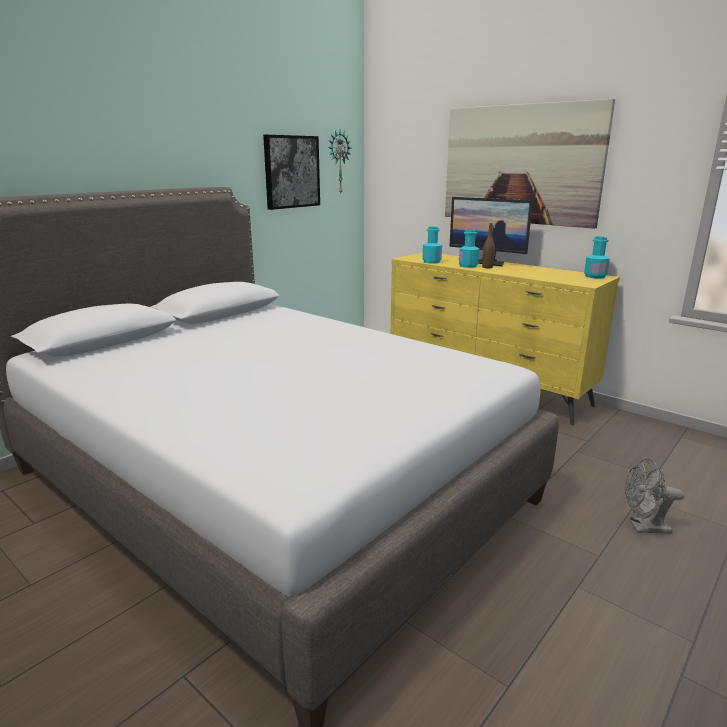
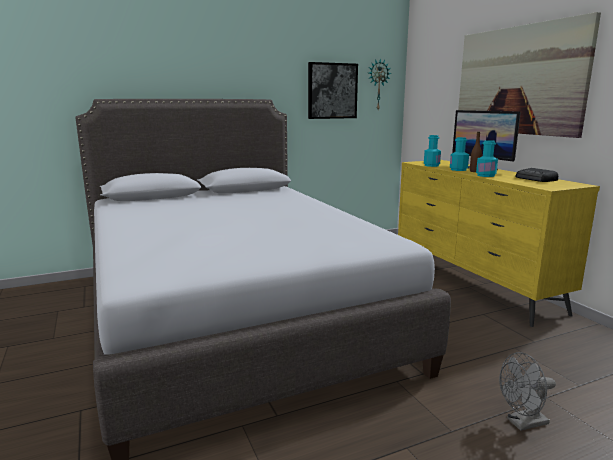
camera: 25 degrees right, 5 degrees down
(558, 273) = (536, 179): none -> radio
(595, 276) = (571, 184): turquoise bottle -> turquoise bottle (485, 175)
(644, 528) = (522, 423): grey fan -> grey fan turned 45 degrees counterclockwise

